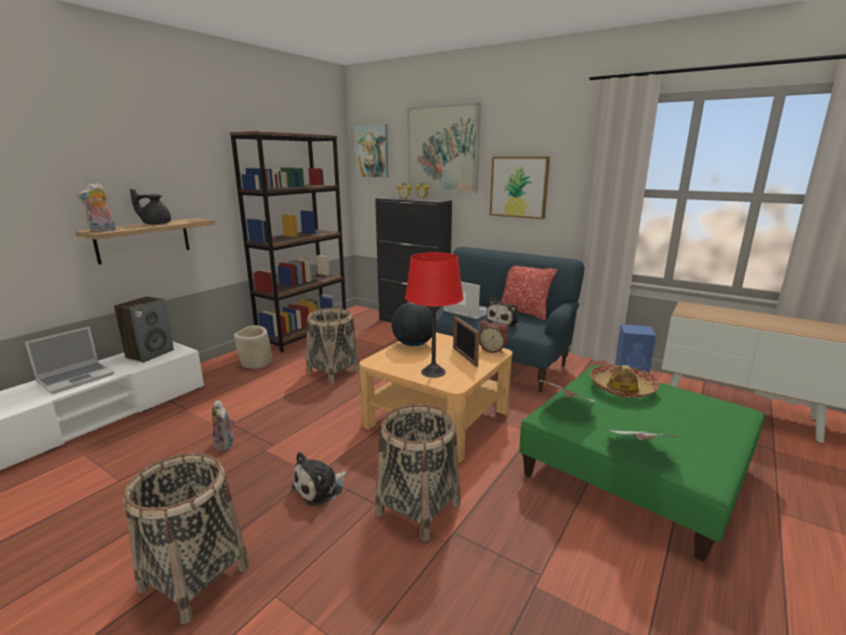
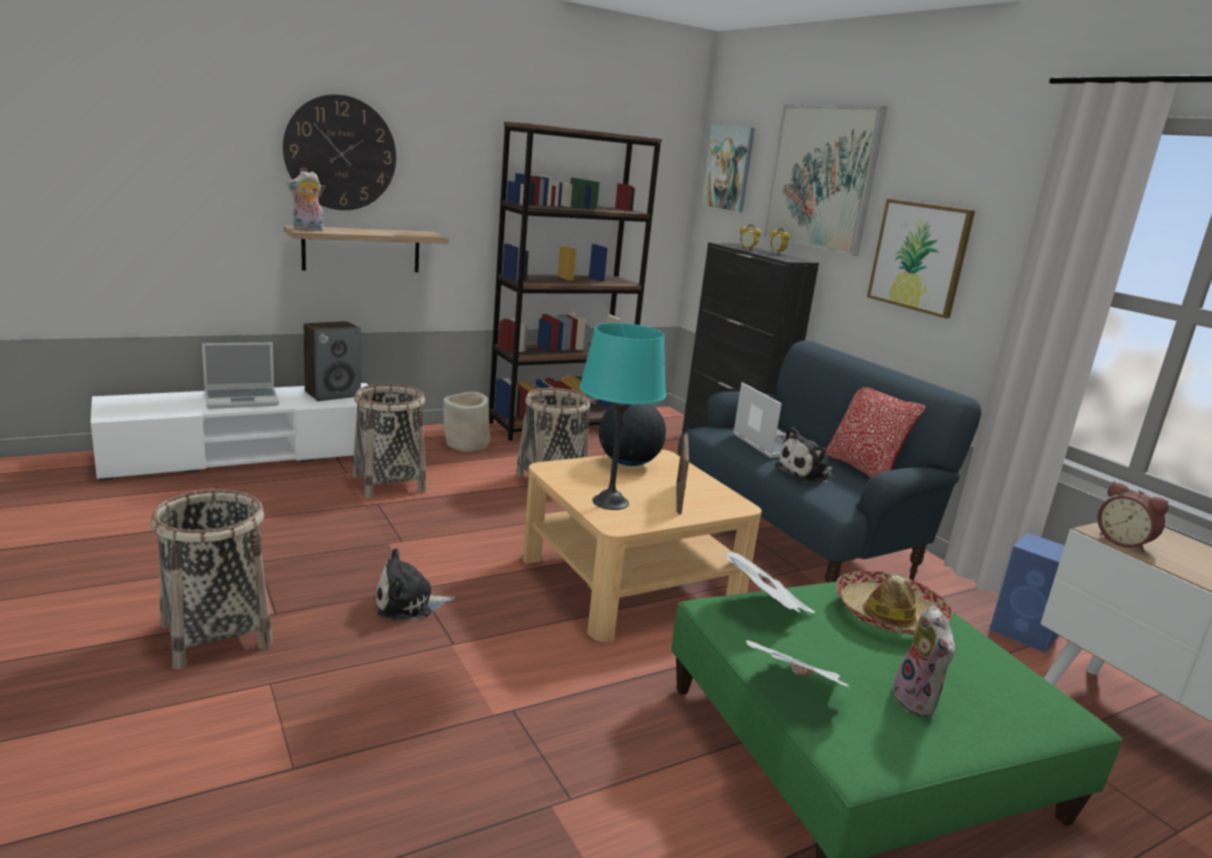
camera: 25 degrees right, 0 degrees up
(111, 167) = (340, 153): none -> wall clock
(156, 224) = (375, 231): black teapot -> none
(226, 444) = (353, 523): plush toy -> plush toy (918, 702)
(418, 508) = (497, 669): basket -> basket (388, 483)
(433, 372) = (610, 502): red table lamp -> turquoise table lamp
(493, 350) = (734, 501): alarm clock -> alarm clock (1124, 542)

